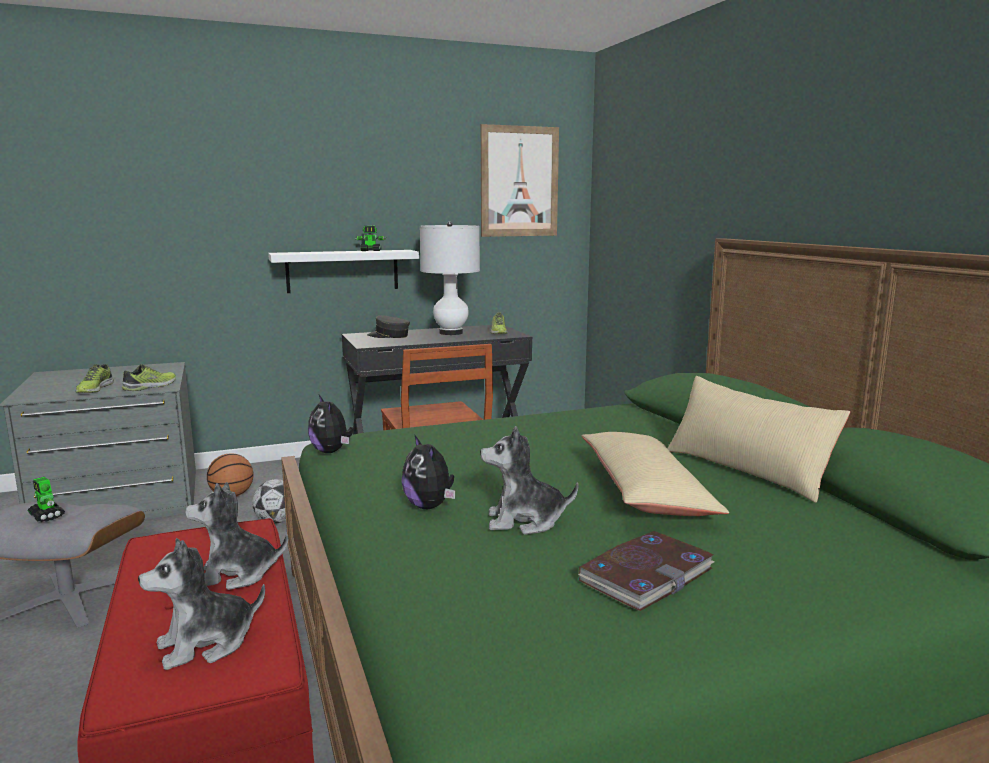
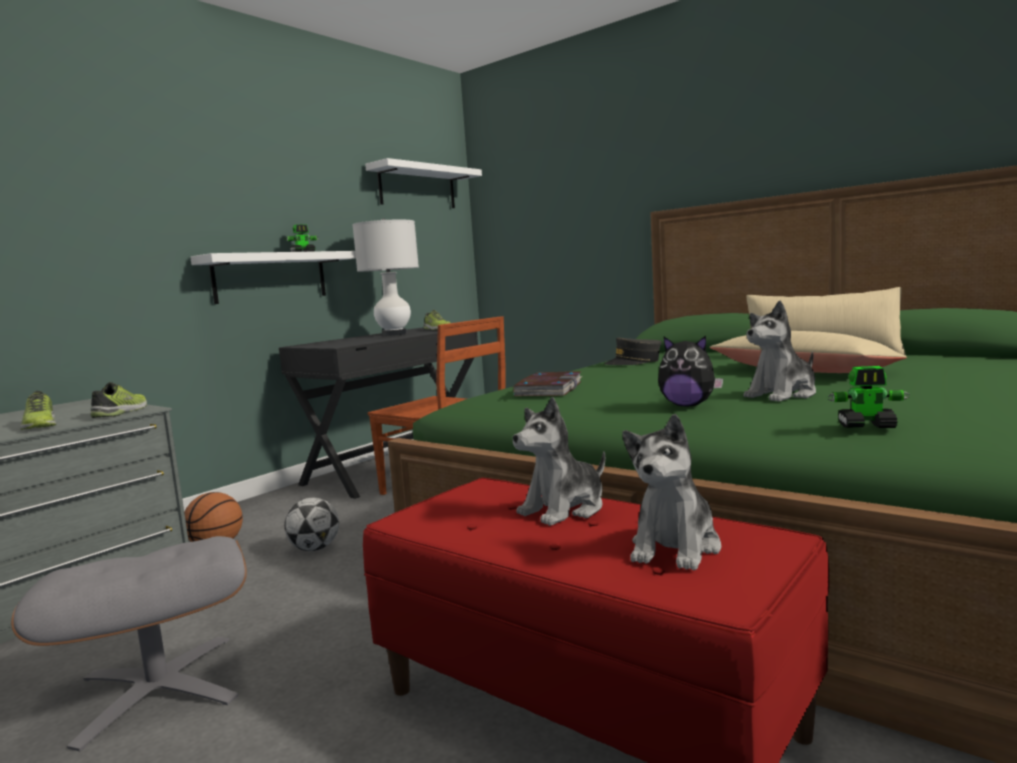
camera: 30 degrees left, 5 degrees down
(47, 516) = (140, 564): toy robot -> toy robot (867, 426)
(331, 451) = (478, 410): plush toy -> none
(389, 336) = (338, 341): grey cap -> grey cap (633, 362)
(519, 182) = (417, 187): picture -> white shelf
(646, 574) = (939, 392): book -> book (548, 389)

